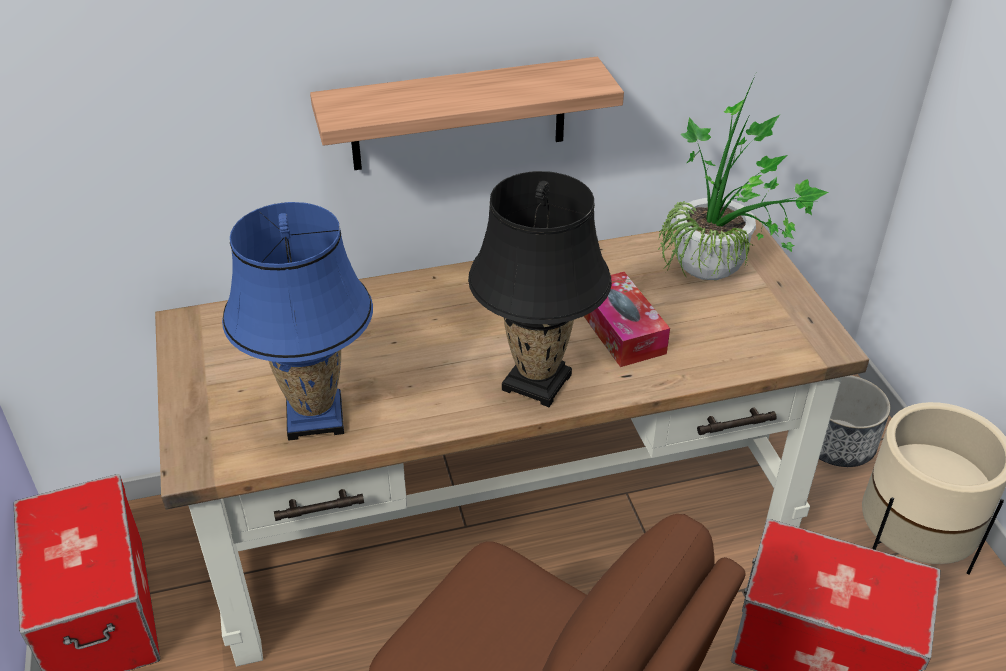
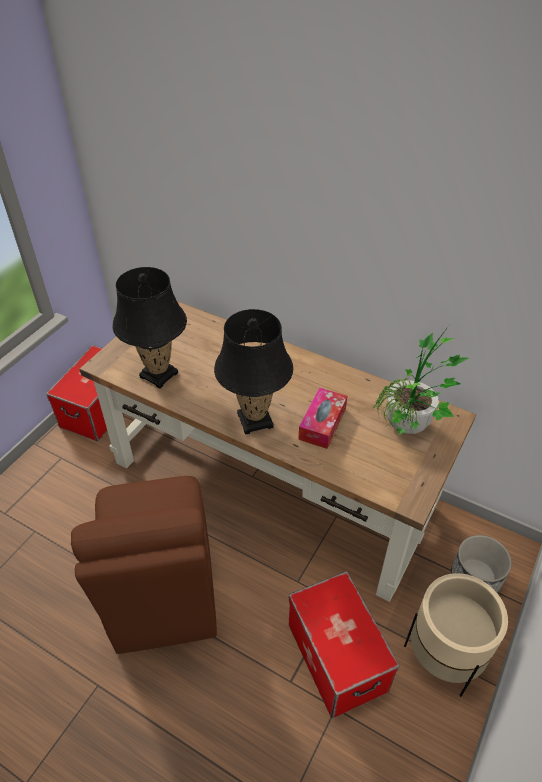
camera: 45 degrees right, 5 degrees up
(315, 417) = (159, 375): blue table lamp -> black table lamp
(459, 114) = (307, 269): shelf -> none

